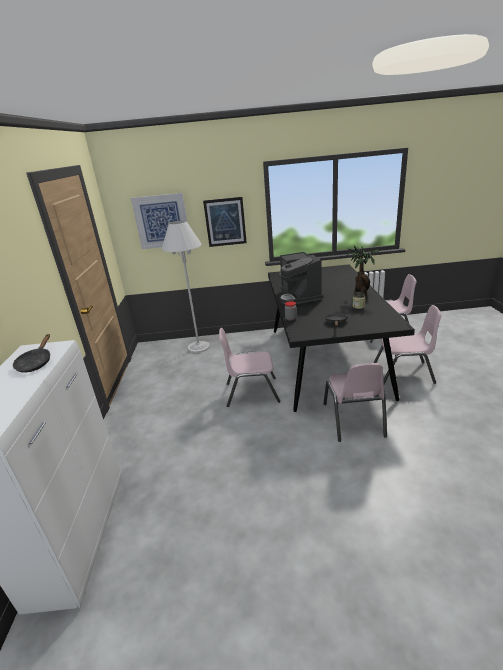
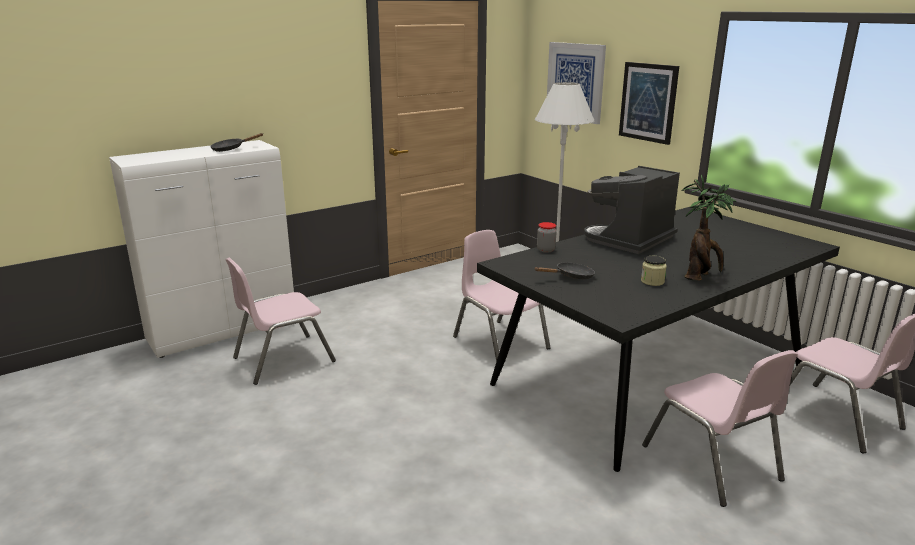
camera: 55 degrees right, 5 degrees down
(353, 420) = (520, 437): pink chair -> pink chair (283, 359)

